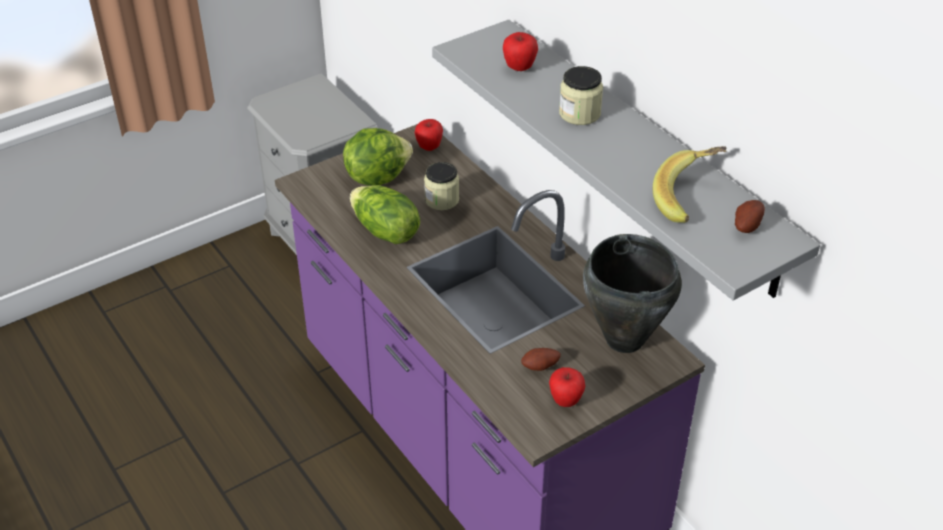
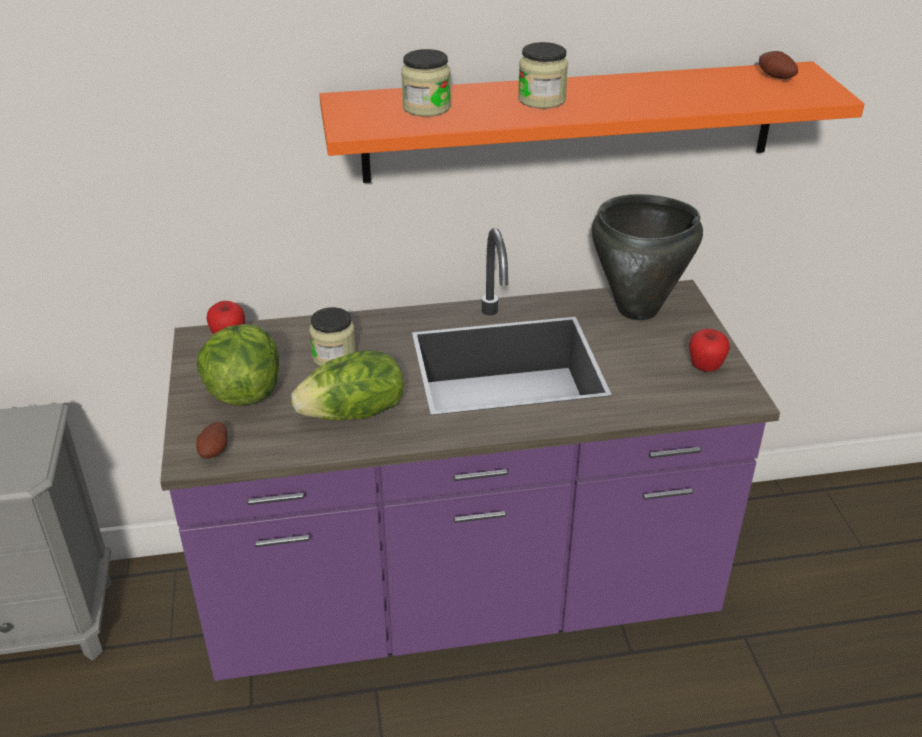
camera: 65 degrees left, 5 degrees down
(519, 68) = (426, 107): apple -> jar
(540, 367) = (650, 368): potato -> potato (215, 451)
(641, 154) = (571, 122): grey shelf -> orange shelf
(690, 198) = (721, 88): banana -> none

